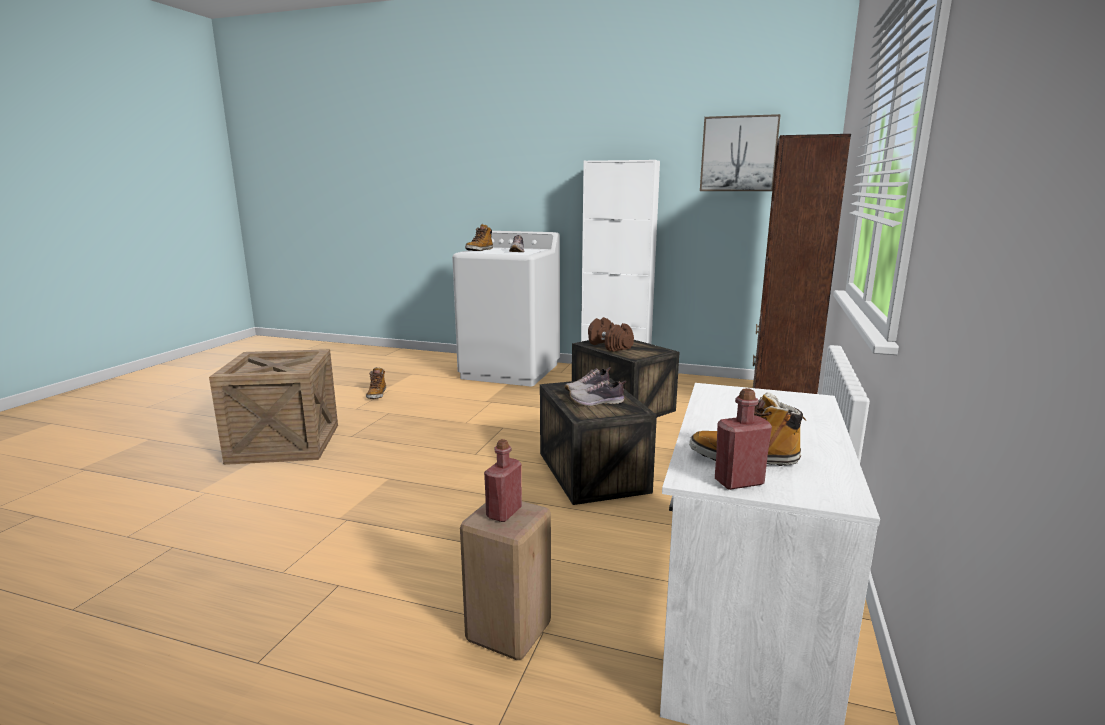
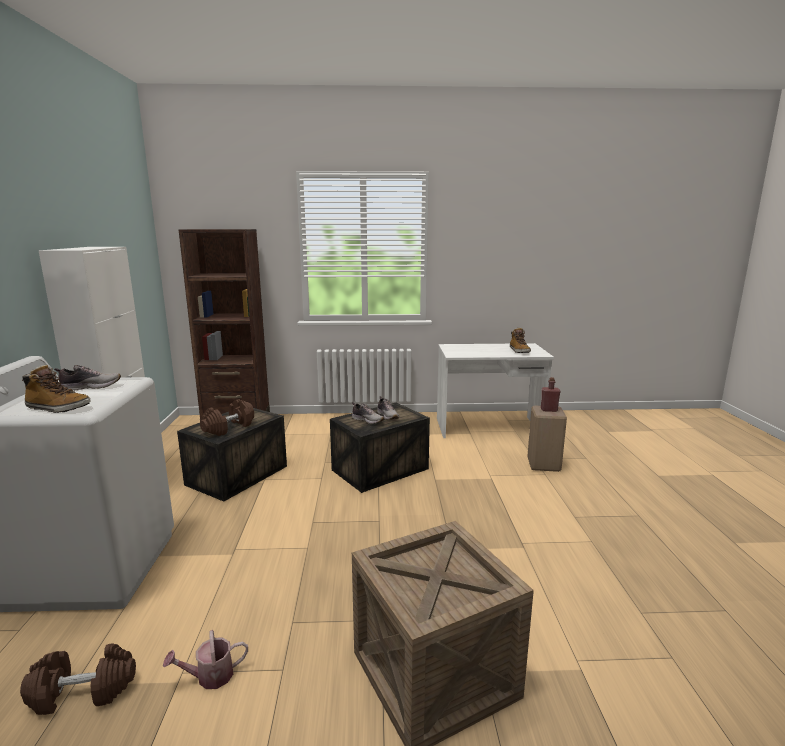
camera: 110 degrees left, 0 degrees up
(377, 395) = (210, 676): boot -> watering can
(405, 375) = (83, 692): none -> brown dumbbell
(738, 154) = (121, 238): picture -> none
(739, 482) = (537, 351): red bottle -> none

